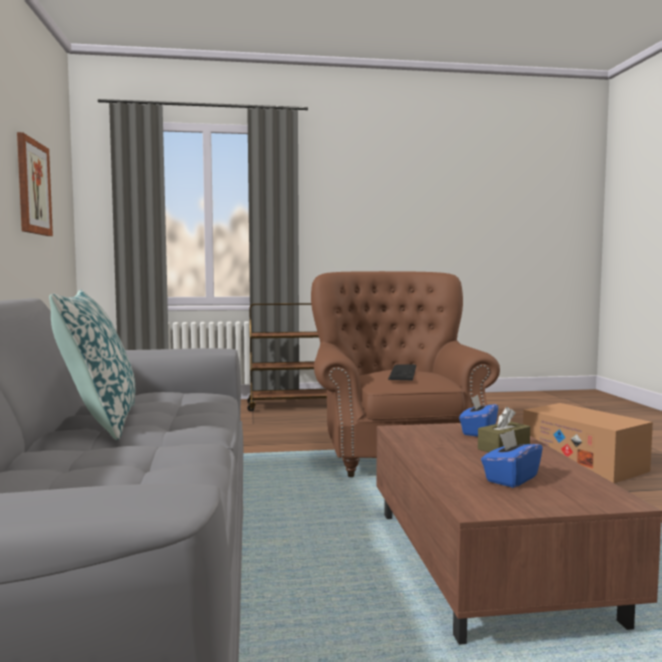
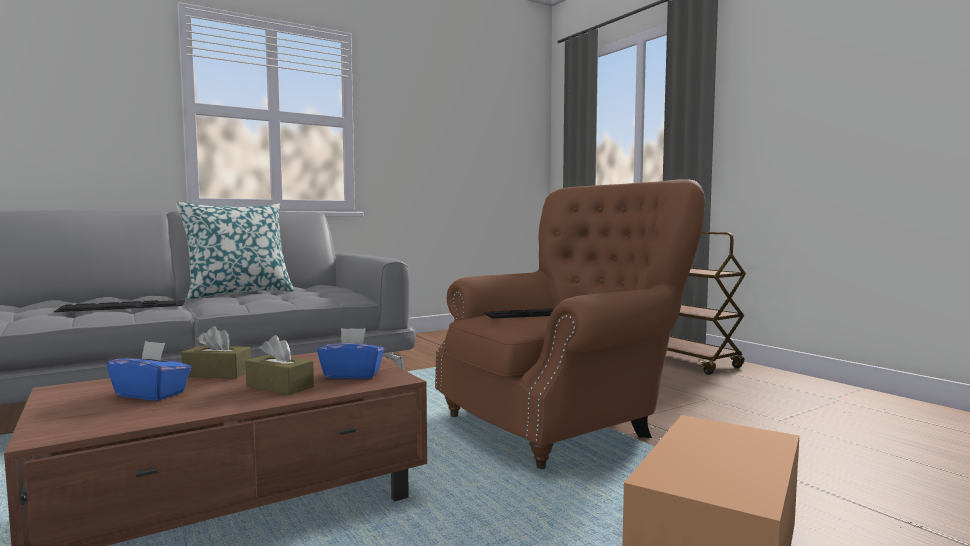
camera: 65 degrees right, 0 degrees up
(33, 187) = (458, 131): picture -> none
(155, 461) = (123, 306): none -> keyboard
(448, 462) = (217, 373): none -> brown tissue box

